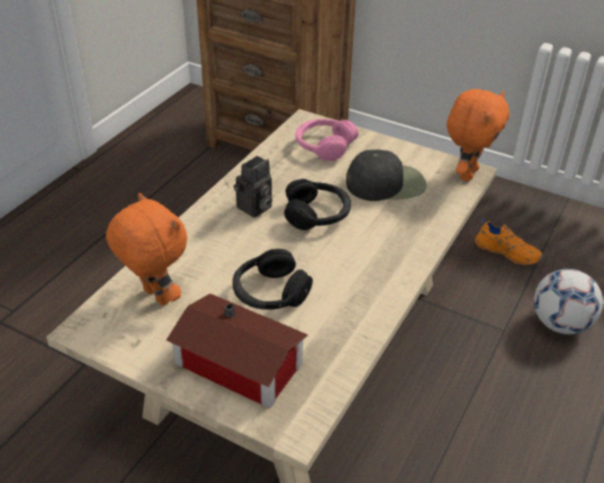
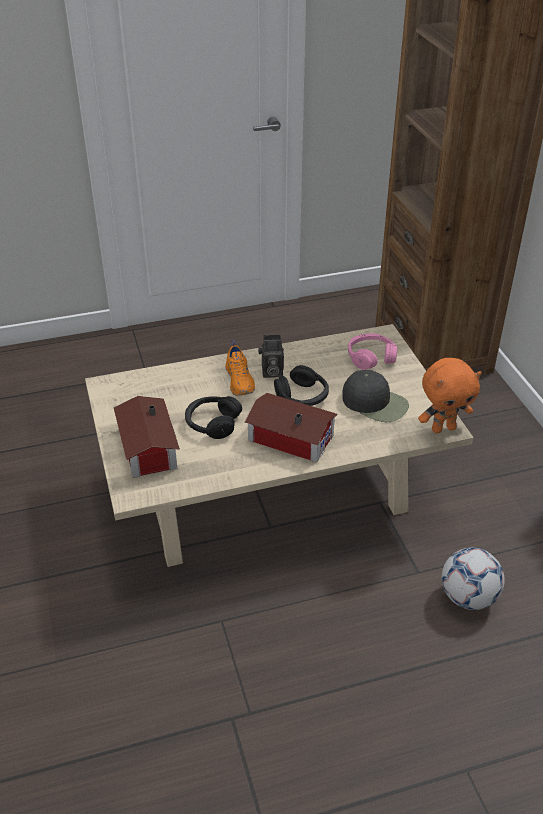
camera: 45 degrees right, 0 degrees up
(154, 297) = (154, 389): orange plush toy -> none
(360, 258) = (289, 436): none -> toy house
(507, 252) = (500, 527): orange shoe -> orange shoe (240, 381)

